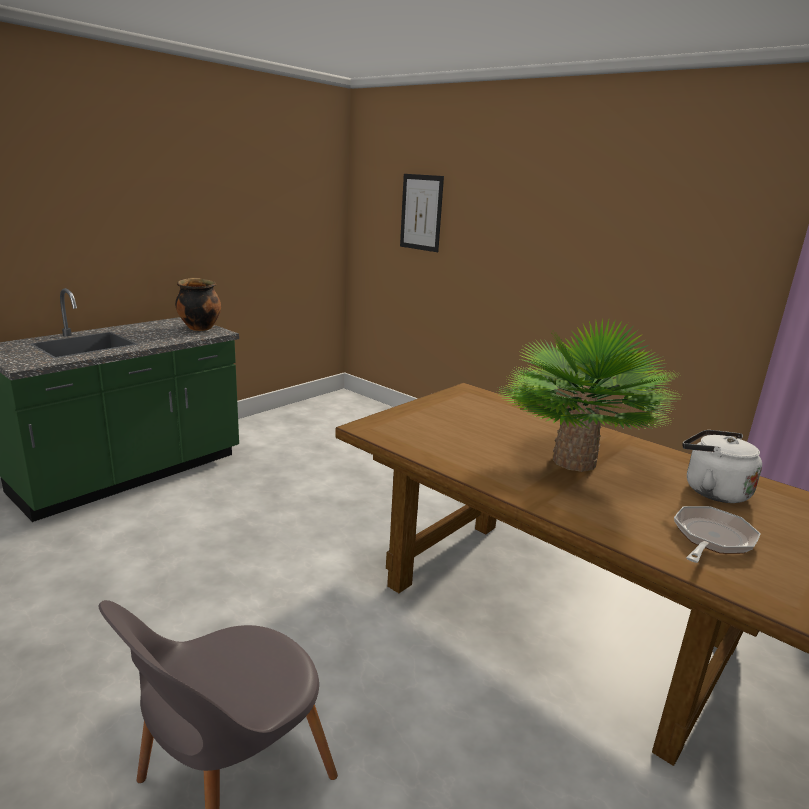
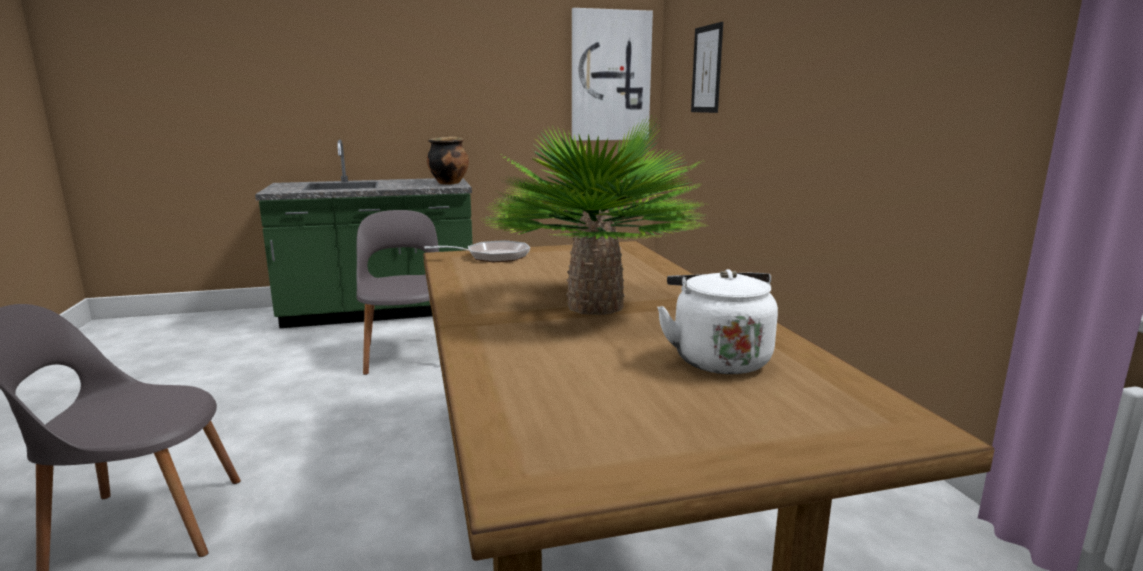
camera: 35 degrees right, 5 degrees down
(226, 515) = (406, 353): none -> grey chair
(311, 206) = (610, 76): none -> picture
(711, 539) = (587, 392): frying pan -> frying pan (492, 256)

